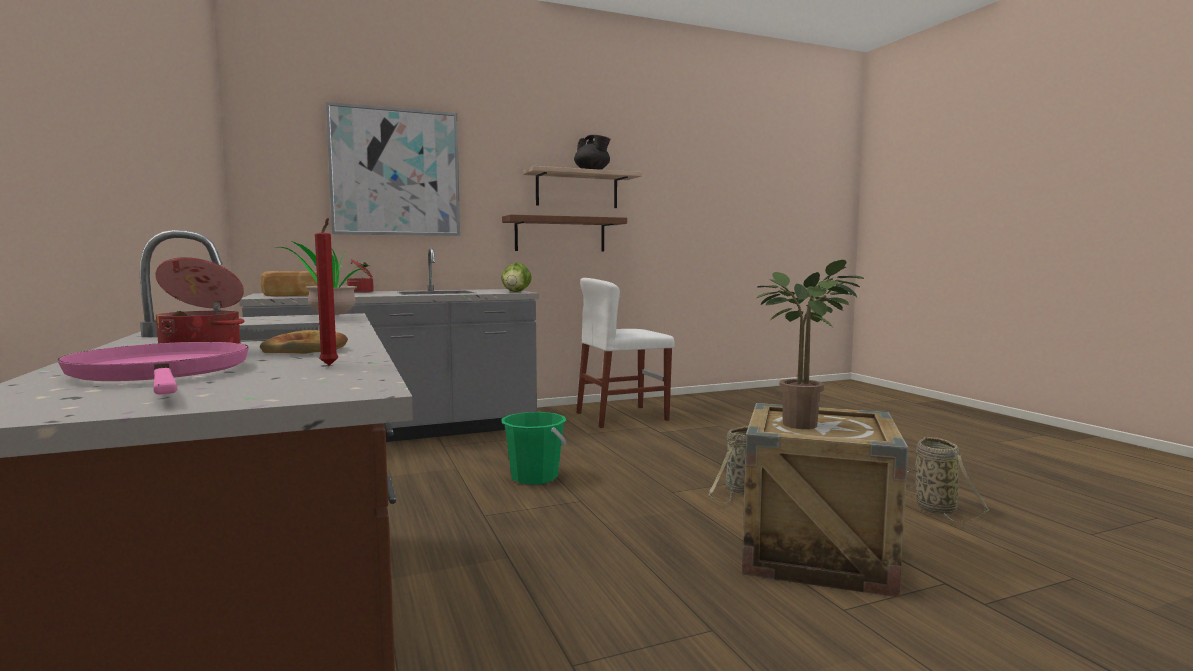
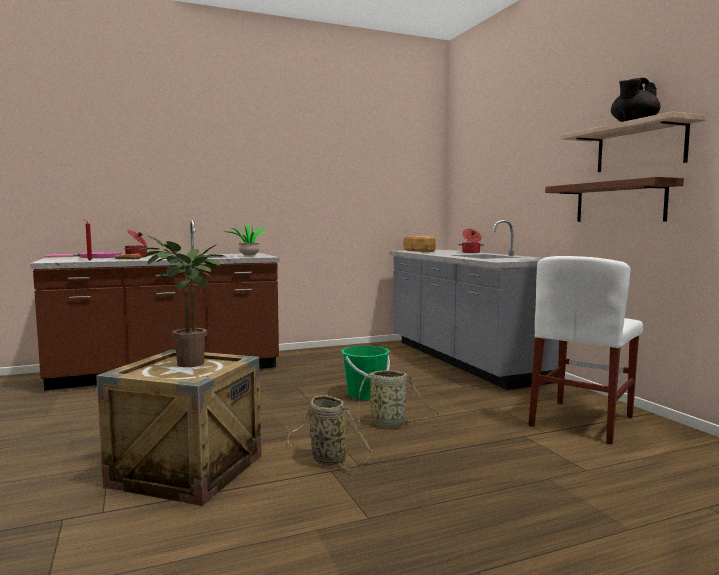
camera: 90 degrees right, 0 degrees up
(395, 172) = (508, 159): picture -> none
(516, 292) = (503, 260): lettuce -> none
(622, 416) = (582, 421): white chair -> white chair turned 120 degrees counterclockwise
(933, 507) = (255, 559): basket -> basket (390, 424)

